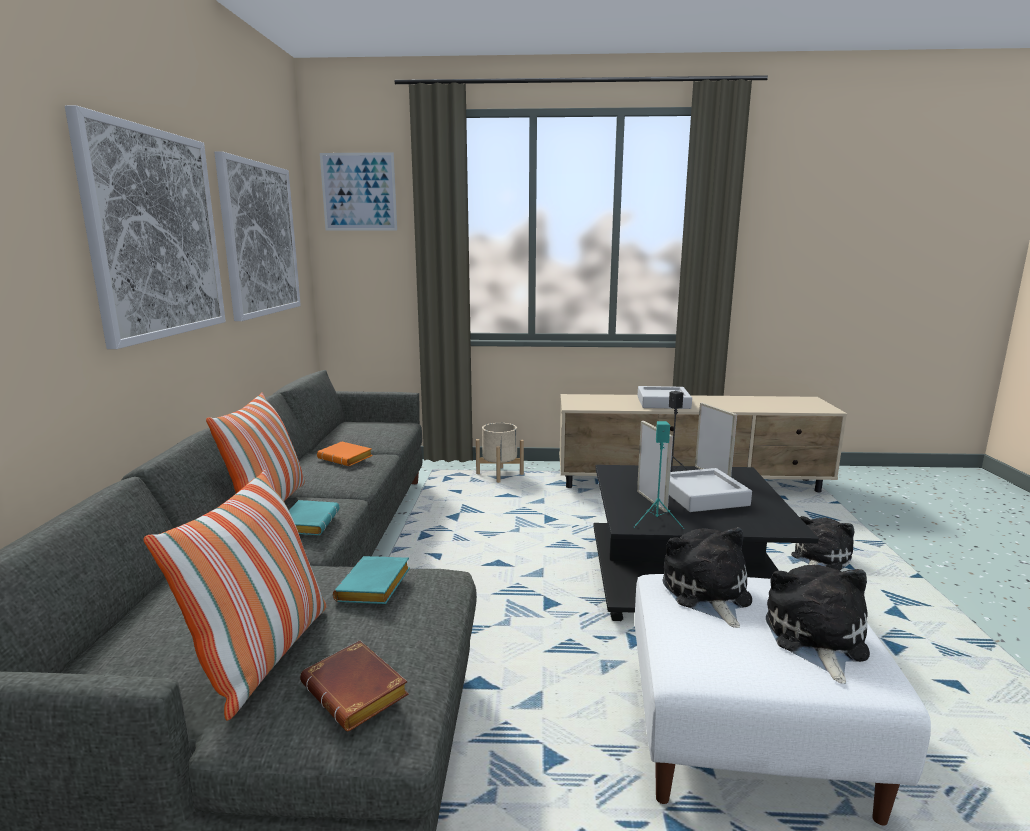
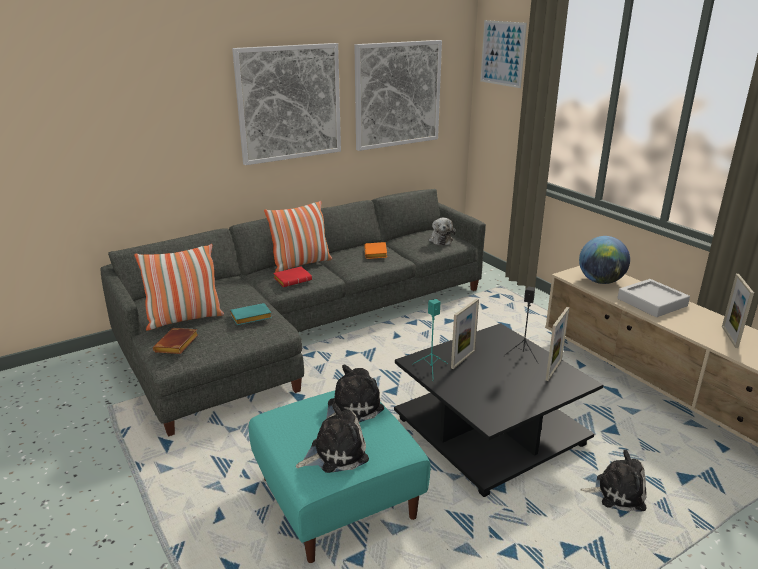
camera: 55 degrees right, 10 degrees up
(308, 522) = (293, 279): turquoise book -> red book
(380, 426) = (440, 240): none -> plush toy
(499, 475) = (535, 310): beige planter -> none
(603, 402) = (600, 281): none -> globe
(703, 496) = (500, 376): grey tray -> none
(744, 403) = (729, 337): none -> picture frame
(745, 740) = (336, 498): white ottoman -> turquoise ottoman

